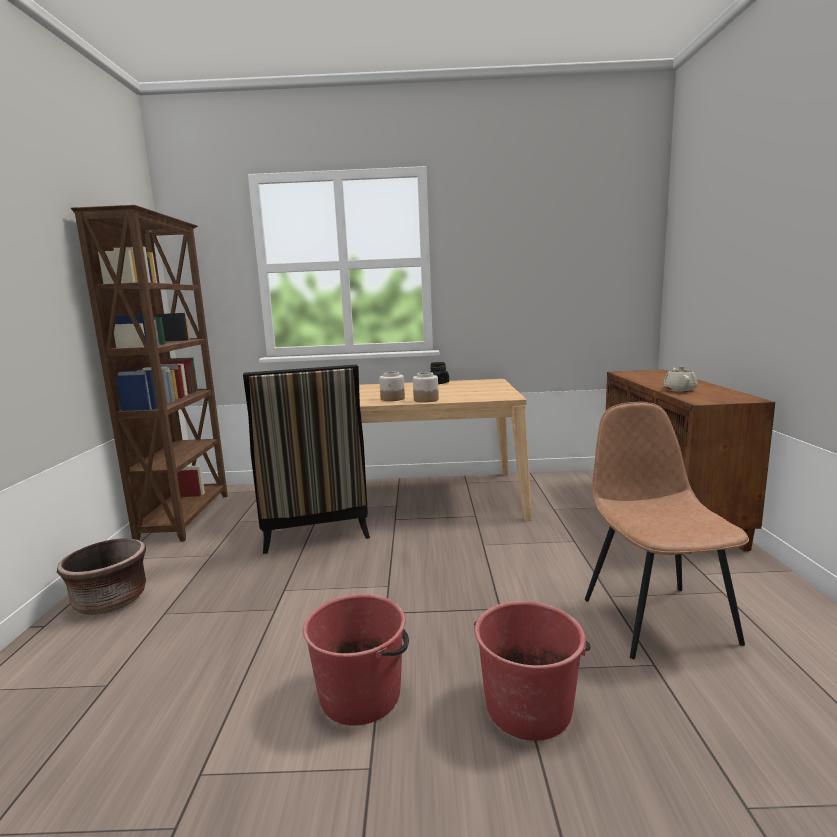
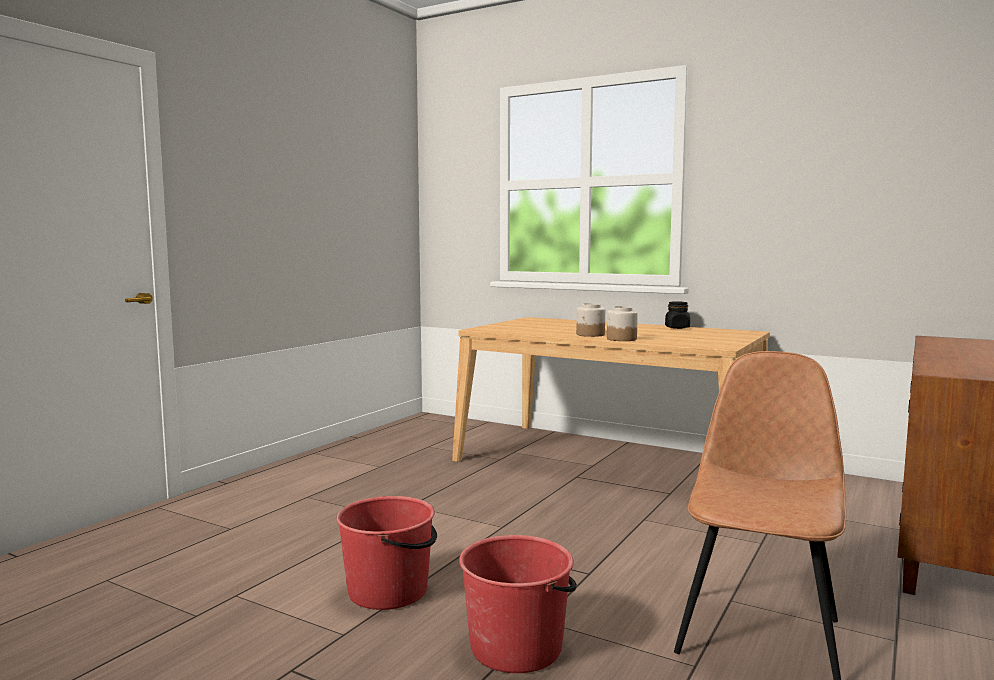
camera: 30 degrees right, 5 degrees down
(111, 601) = (280, 479): brown planter -> none
(187, 516) = (391, 434): brown bookcase -> none
(314, 526) = (491, 464): chair -> none
(679, 390) = (950, 360): beige teapot -> none

